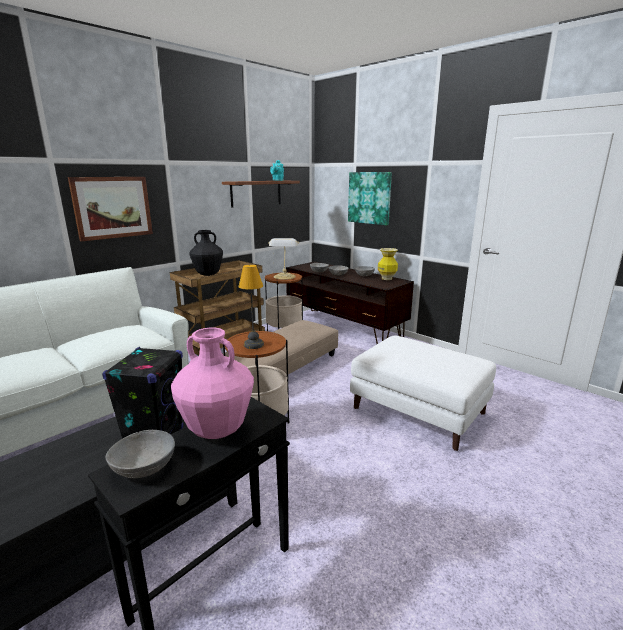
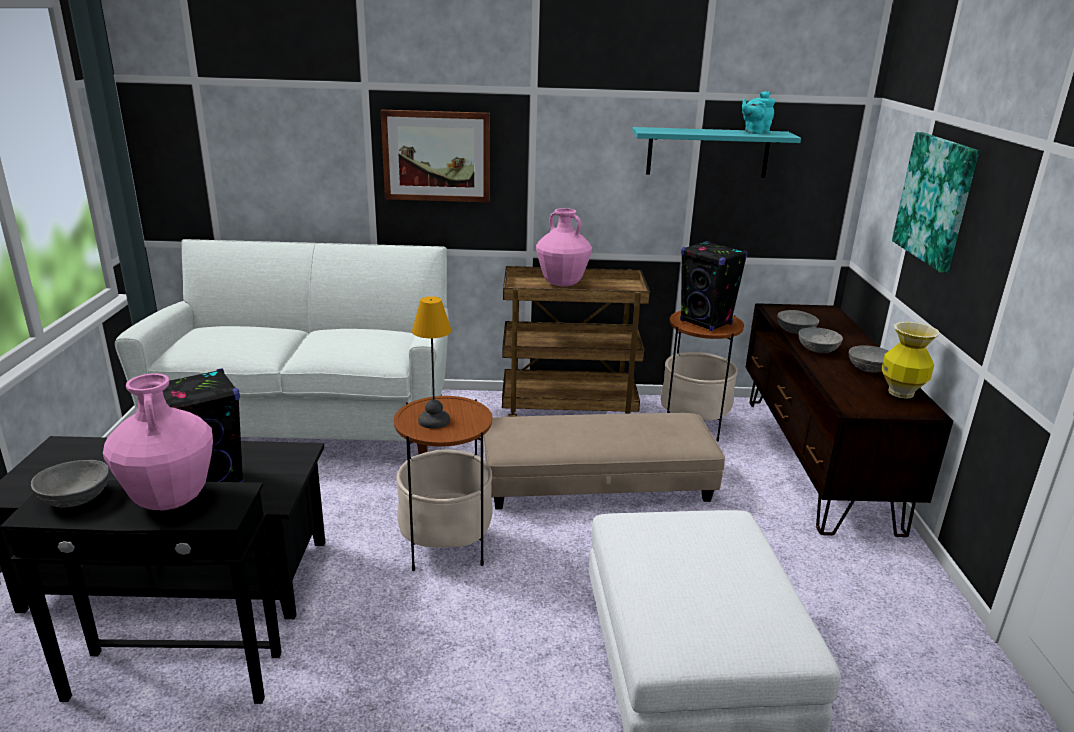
camera: 45 degrees right, 5 degrees up
(208, 274) = (561, 284): black vase -> pink vase
(256, 193) = (707, 152): brown shelf -> turquoise shelf
(284, 277) = (706, 323): table lamp -> black speaker

